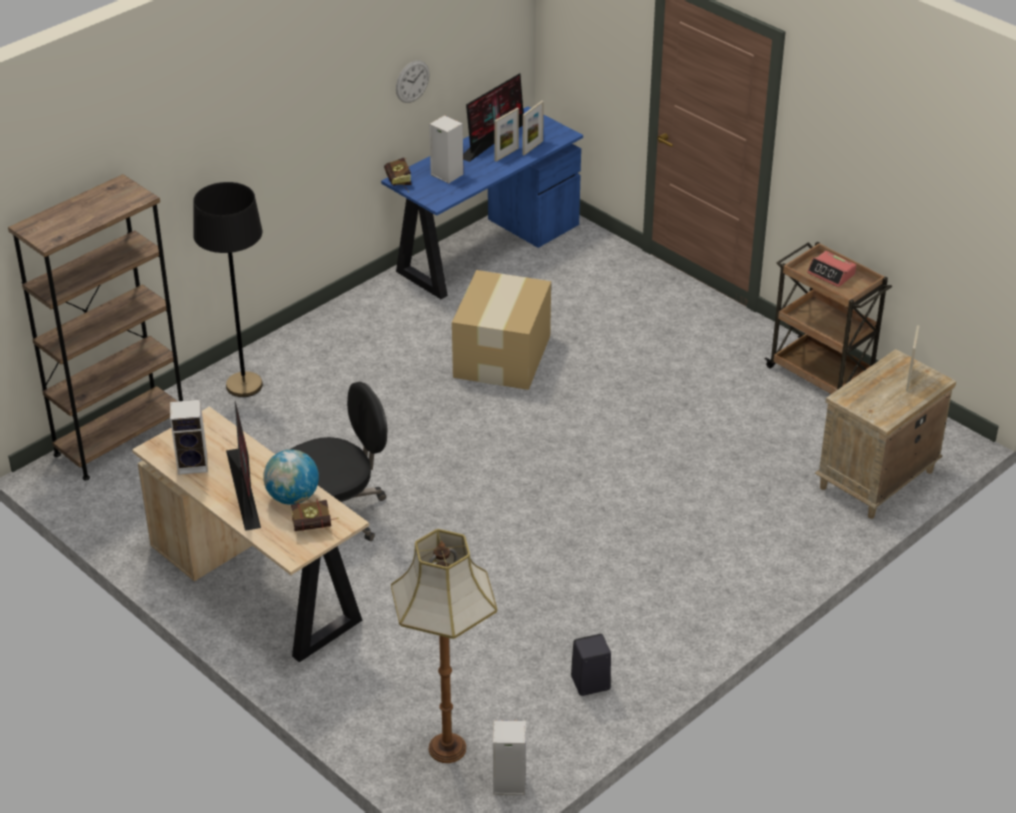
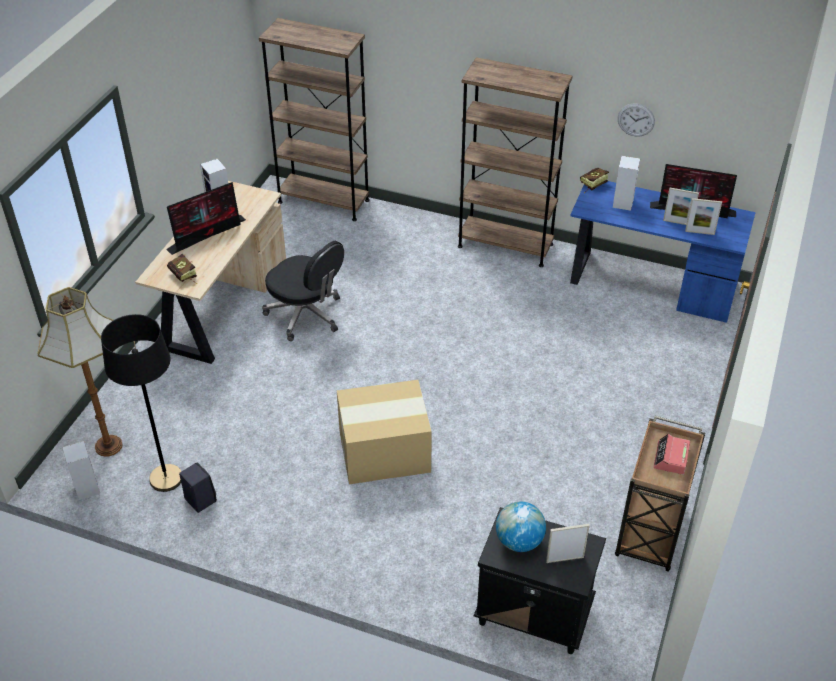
camera: 65 degrees right, 5 degrees up
(244, 386) = (408, 230): black floor lamp -> black floor lamp (166, 479)
(292, 497) = (208, 257): globe -> globe (519, 541)
(339, 322) = (505, 245): none -> brown bookcase
(501, 357) = (527, 335): cardboard box -> cardboard box (383, 451)
(876, 480) = (532, 614): beige nightstand -> black nightstand

